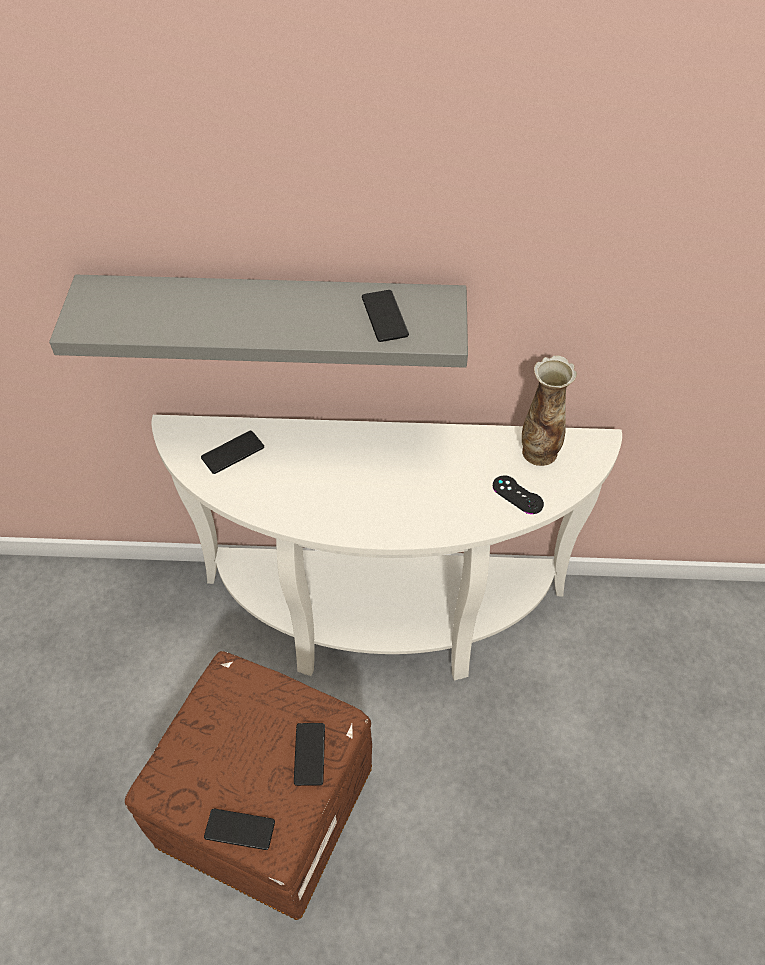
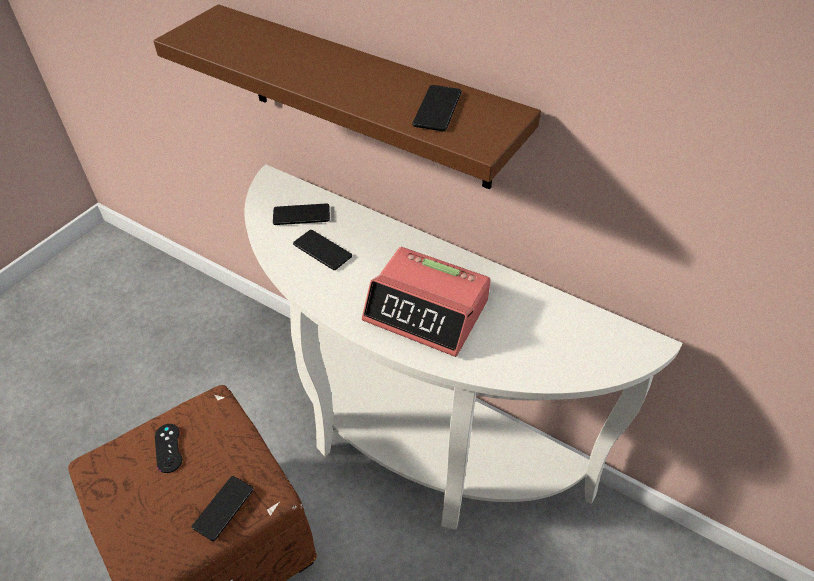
camera: 30 degrees right, 5 degrees down
(239, 829) = (123, 540): phone -> phone (322, 250)
(274, 319) = (365, 98): grey shelf -> brown shelf
(413, 493) = (427, 311): none -> alarm clock
(517, 495) = (526, 356): black game controller -> black game controller (168, 448)
(538, 453) = (576, 328): vase -> none

